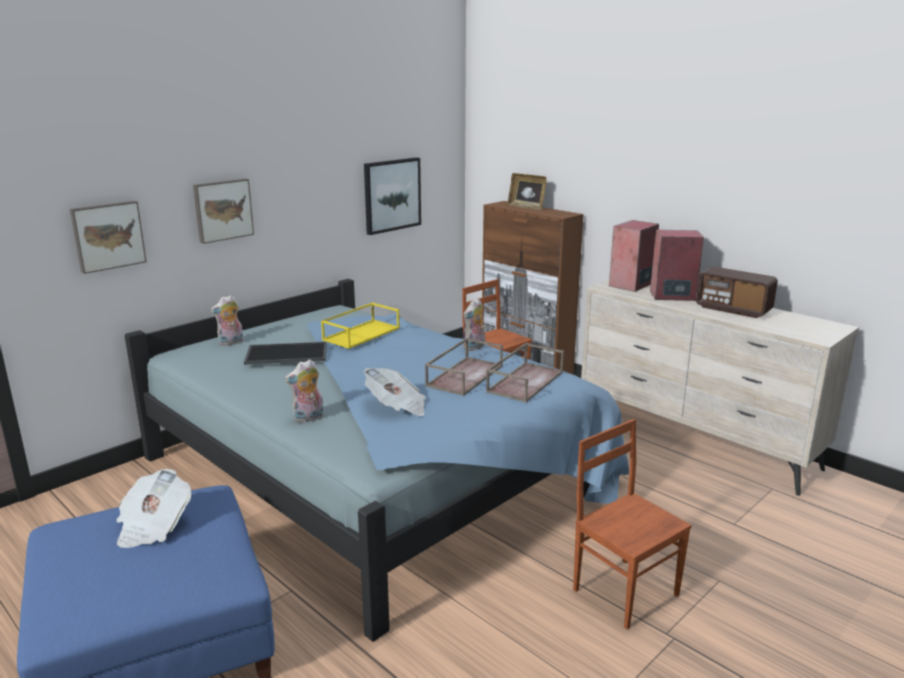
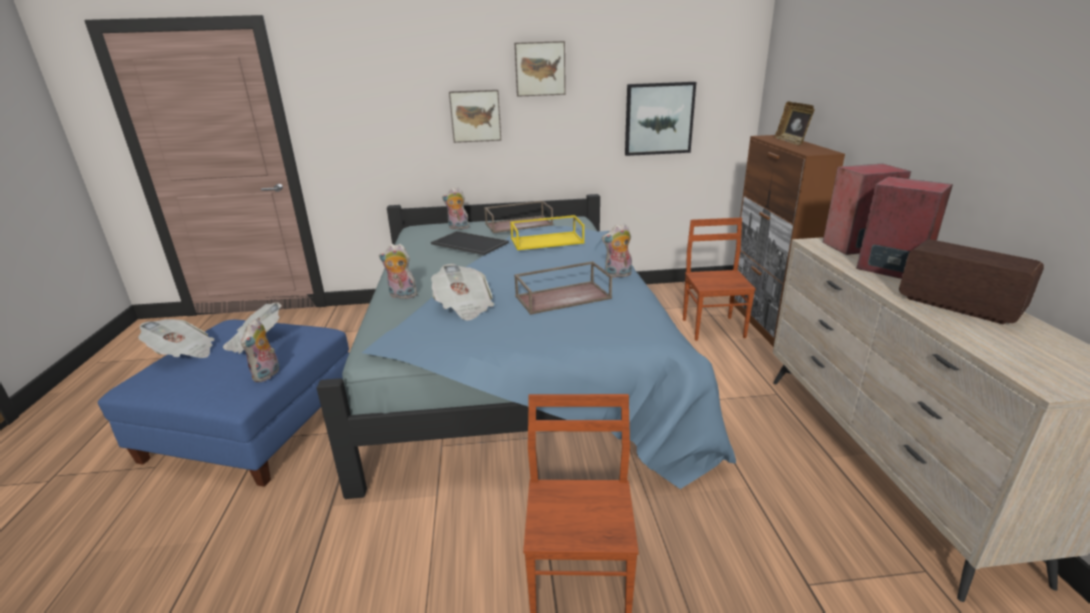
camera: 40 degrees right, 5 degrees up
(72, 572) = (183, 353): none -> newspaper
(108, 236) = (378, 127): picture -> picture (540, 69)
(231, 547) = (267, 375): none -> plush toy
(525, 381) = (607, 319): brown tray -> brown tray (519, 224)
(733, 309) = (958, 305): radio -> radio turned 150 degrees clockwise

